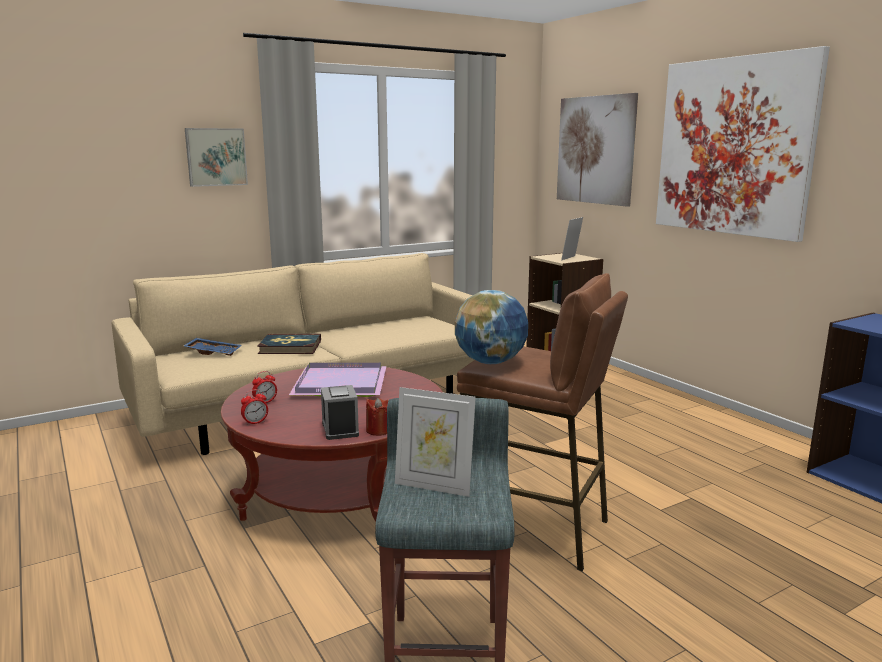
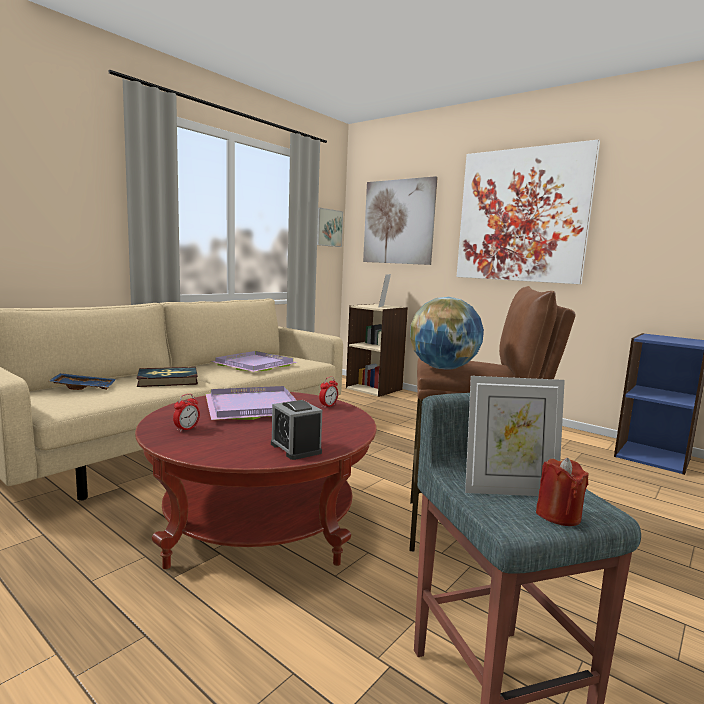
camera: 20 degrees left, 5 degrees down
(216, 157) = (74, 191): picture -> picture (327, 227)
(255, 422) = (192, 450): alarm clock -> alarm clock (328, 406)
(378, 430) = (337, 446): red candle -> red candle (558, 515)
(386, 331) = (252, 365): none -> purple tray

